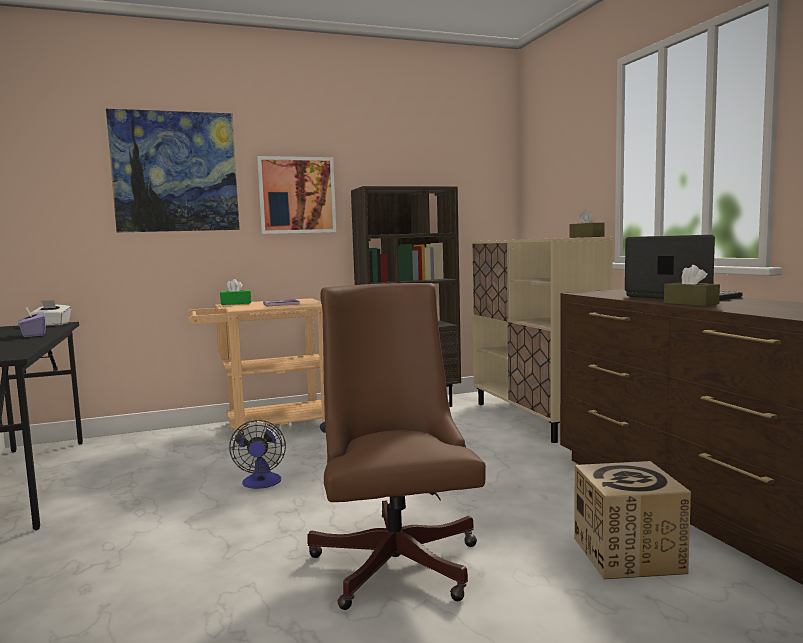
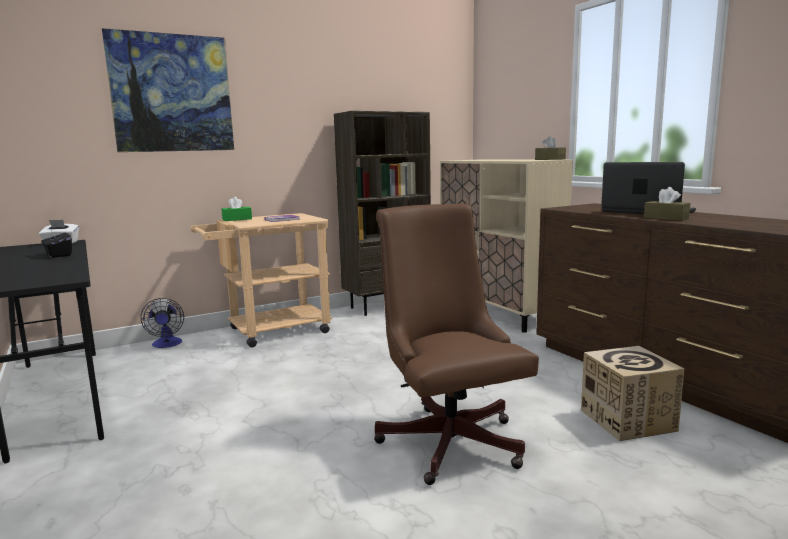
camera: 10 degrees left, 5 degrees up
(33, 335) = (58, 255): purple tissue box -> black tissue box
(261, 484) = (294, 382): fan -> fan (167, 344)
(297, 195) = (285, 117): picture -> none

